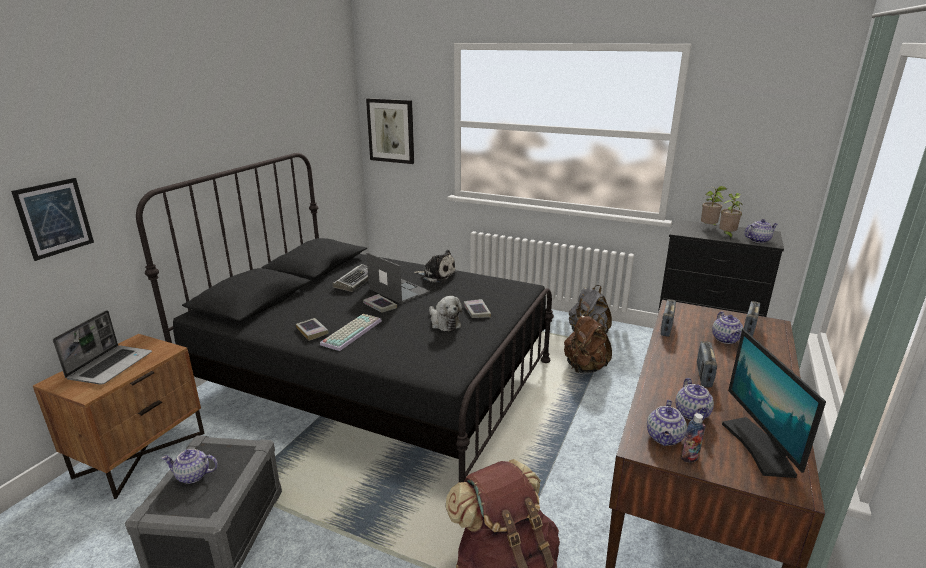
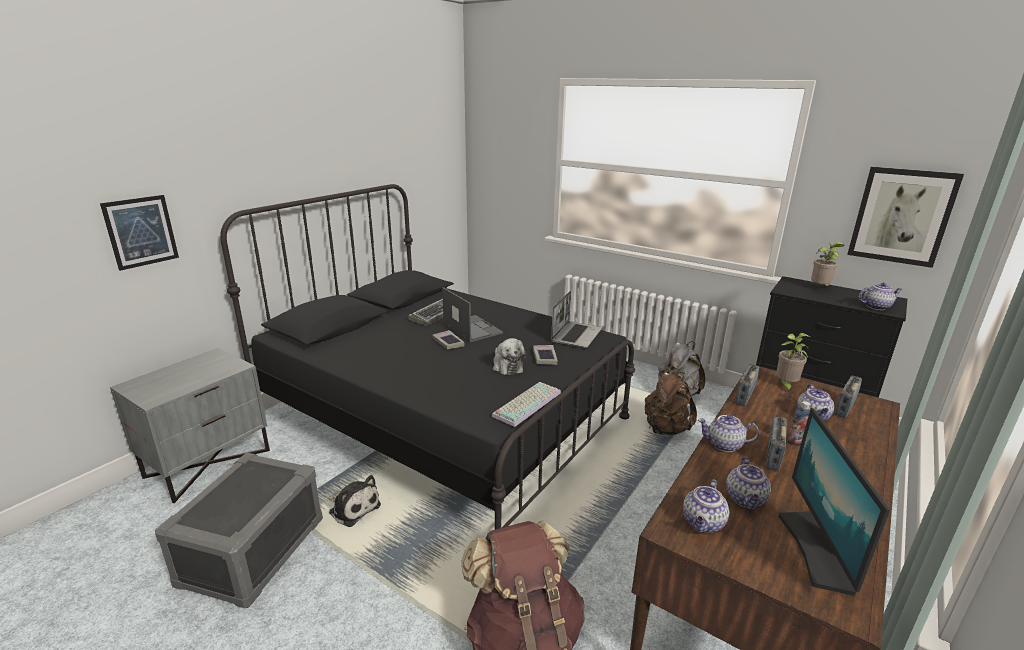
camera: 10 degrees right, 0 degrees up
(111, 365) = (182, 376): laptop -> laptop (576, 335)
(140, 454) = (208, 463): brown nightstand -> grey nightstand
(192, 476) = (229, 492): teapot -> teapot (724, 445)
(312, 331) = (373, 362): book -> none
(351, 332) = (411, 366): keyboard -> keyboard (527, 403)
(391, 131) = (494, 167): picture -> picture (901, 216)
(436, 275) = (516, 316): plush toy -> plush toy (353, 508)
(690, 458) = (726, 551): bottle -> bottle (795, 442)
(727, 236) = (839, 299): potted plant -> potted plant (785, 386)

